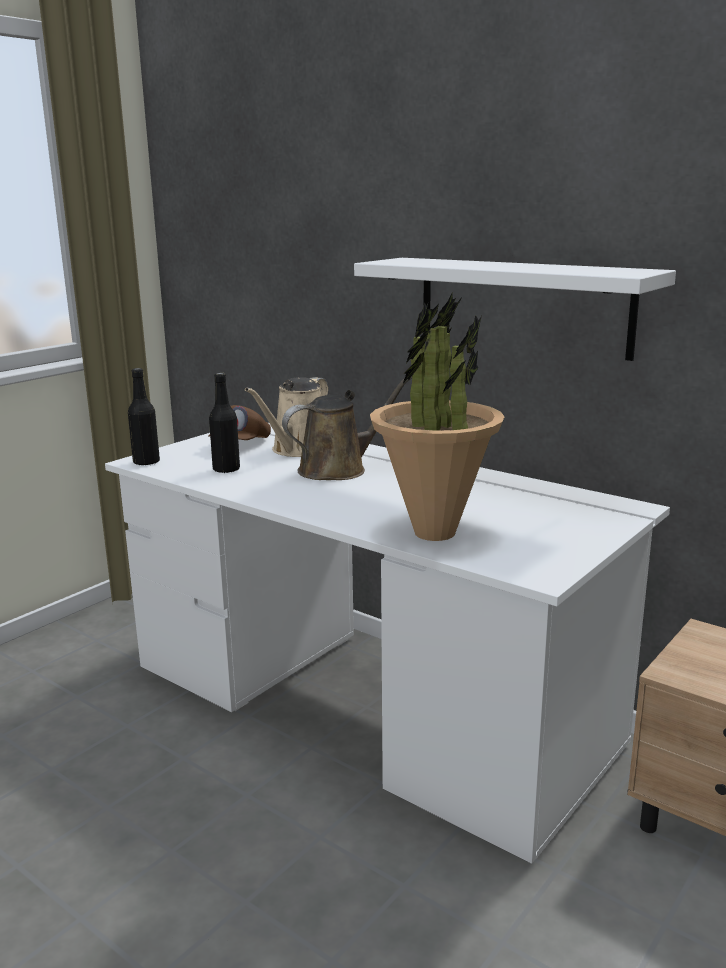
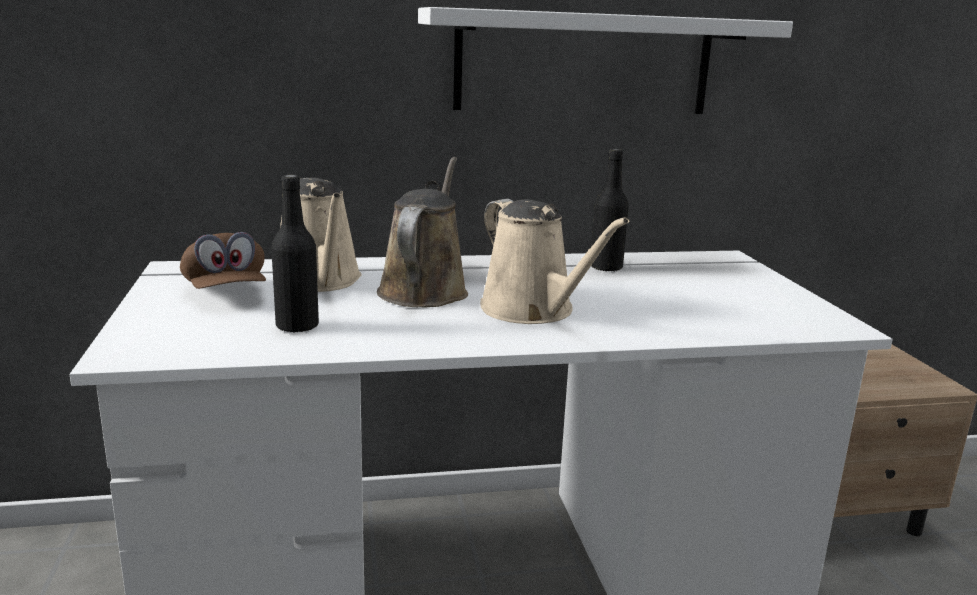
camera: 50 degrees left, 0 degrees up
(146, 462) = (146, 351): black bottle -> black bottle (606, 267)
(360, 498) = (533, 311): none -> beige watering can
(434, 532) = (682, 320): potted plant -> none

